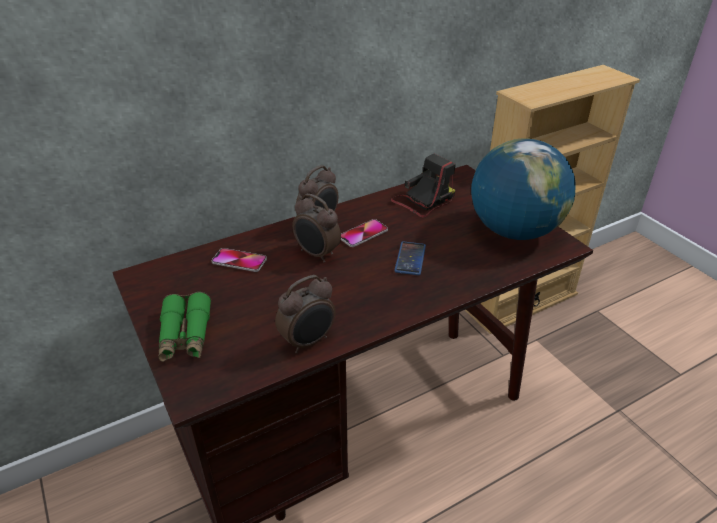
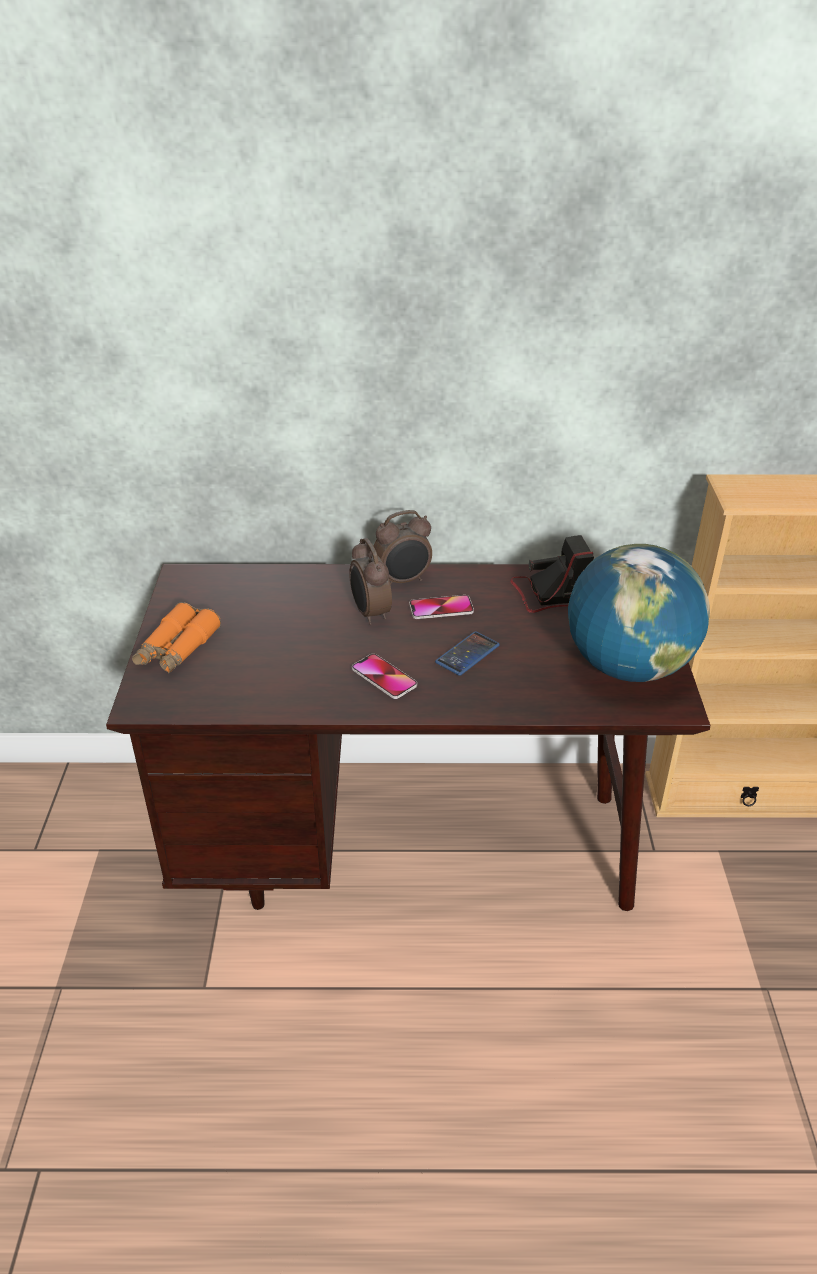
camera: 30 degrees right, 0 degrees up
(185, 335) = (177, 649): green binoculars -> orange binoculars
(239, 261) = (286, 593): phone -> phone (384, 677)
(308, 341) = (282, 699): alarm clock -> none

